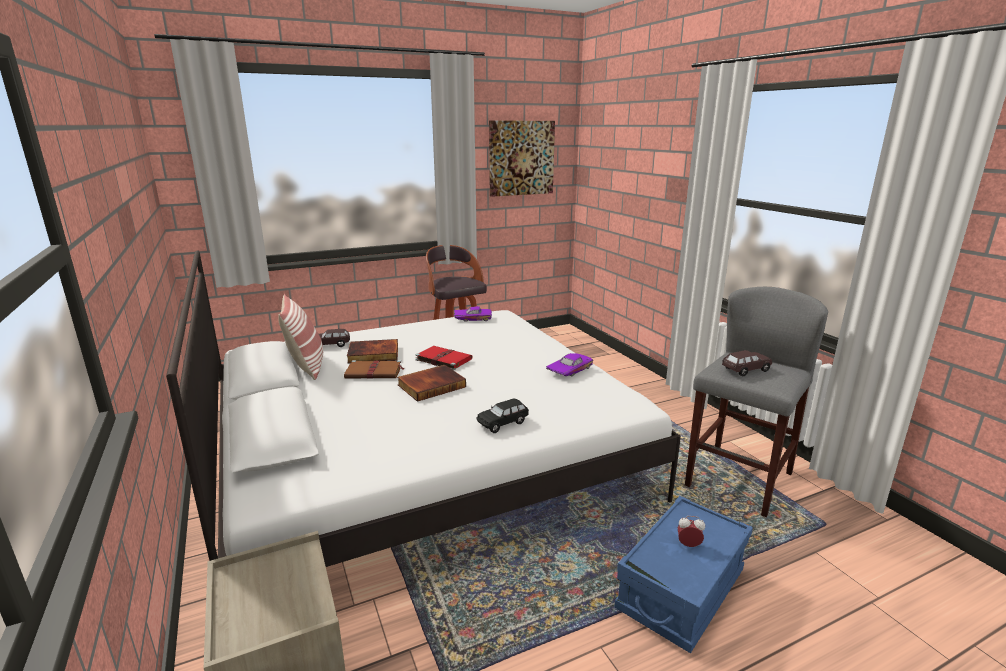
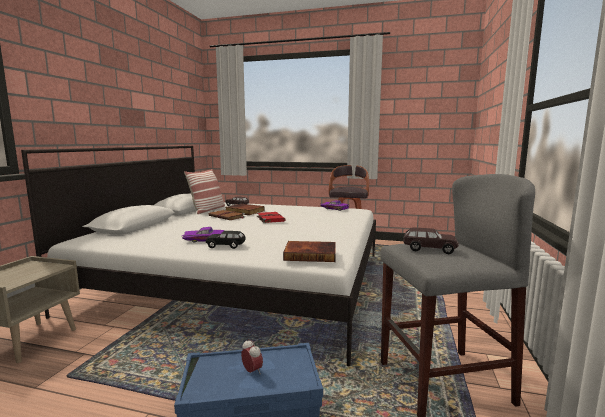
camera: 40 degrees right, 10 degrees down
(431, 385) = (236, 225): book -> book (311, 254)
(521, 158) = (421, 106): picture -> none
(568, 370) = (327, 236): purple toy car -> purple toy car (204, 239)

